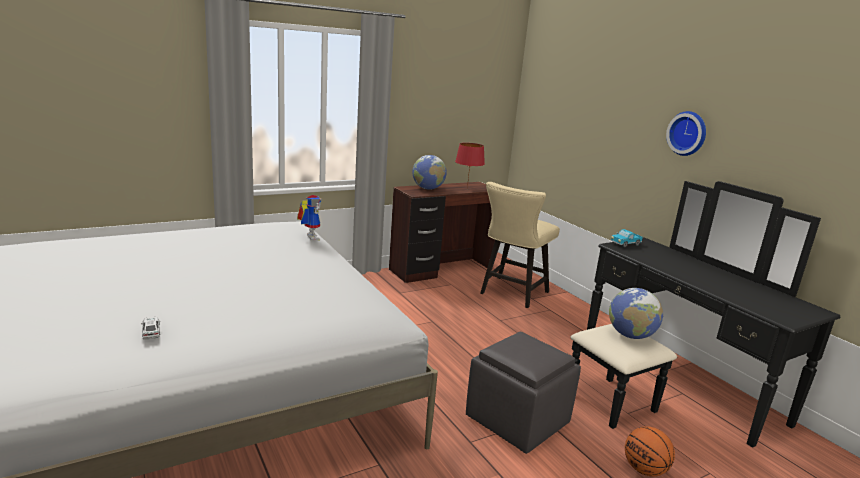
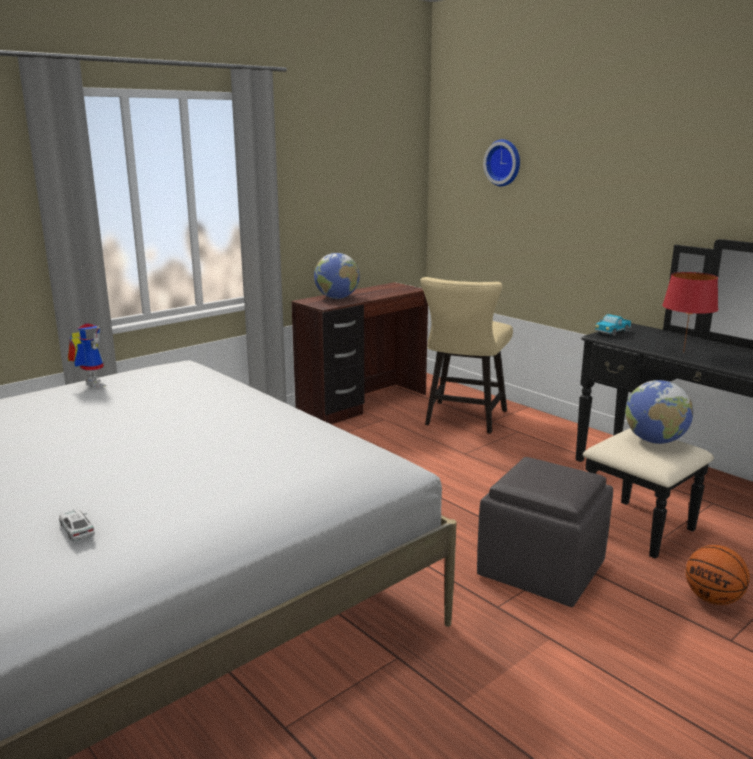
camera: 10 degrees left, 0 degrees up
(309, 237) = (217, 378): toy robot -> toy robot (90, 384)
(466, 189) = (385, 292): red table lamp -> red table lamp (682, 352)
(688, 133) = (670, 186): wall clock -> wall clock (504, 162)

